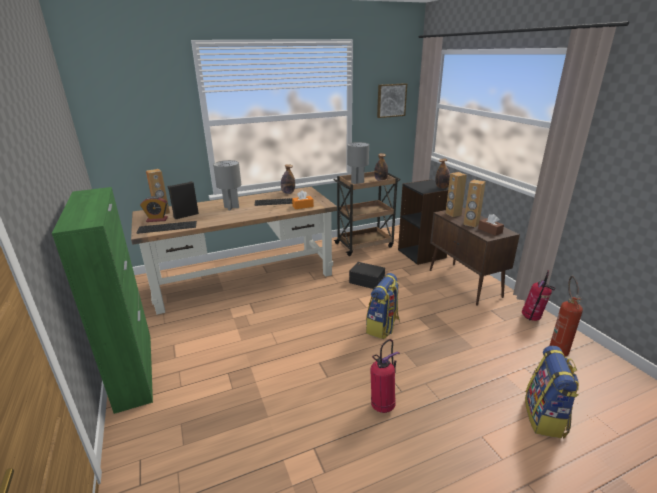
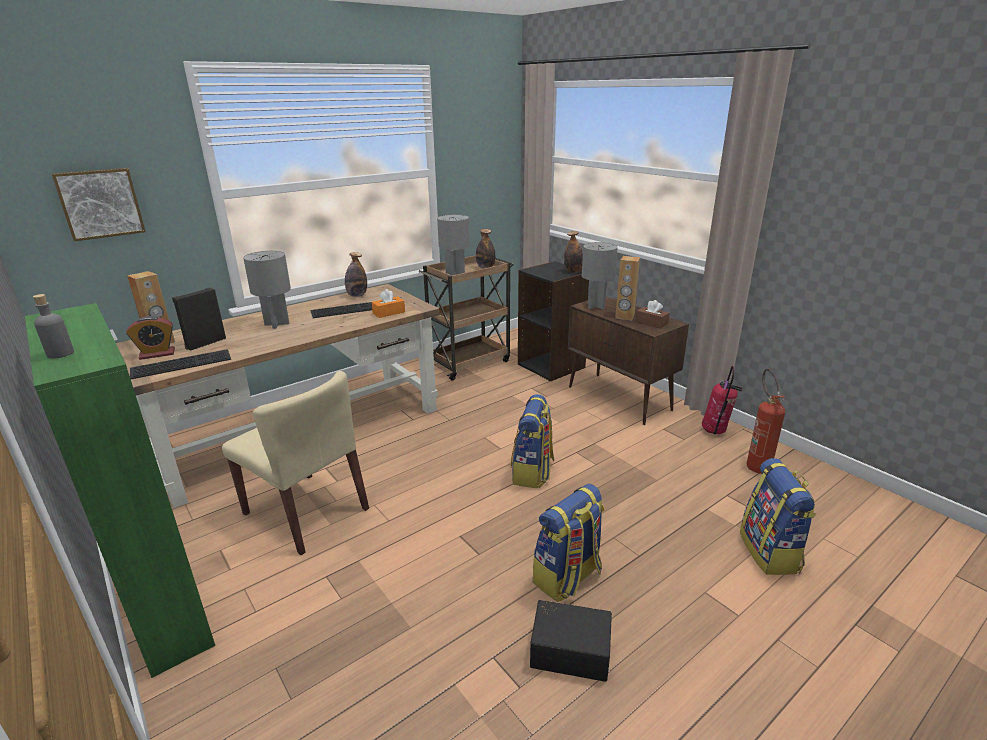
camera: 15 degrees left, 0 degrees up
(75, 216) = (60, 354): none -> grey bottle
(229, 329) = (306, 511): none -> beige chair
(367, 280) = (489, 412): black storage box -> black storage box (570, 649)
(382, 405) = (568, 577): fire extinguisher -> backpack
(391, 100) = (486, 153): picture -> picture (100, 203)
(453, 214) = (596, 306): brown speaker -> grey table lamp

